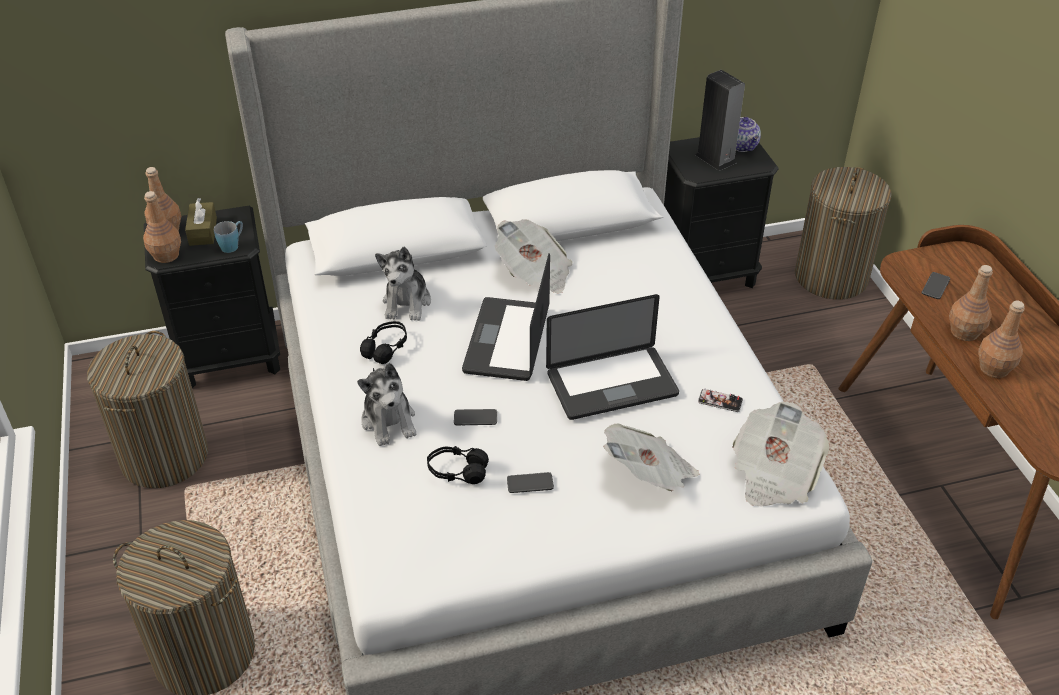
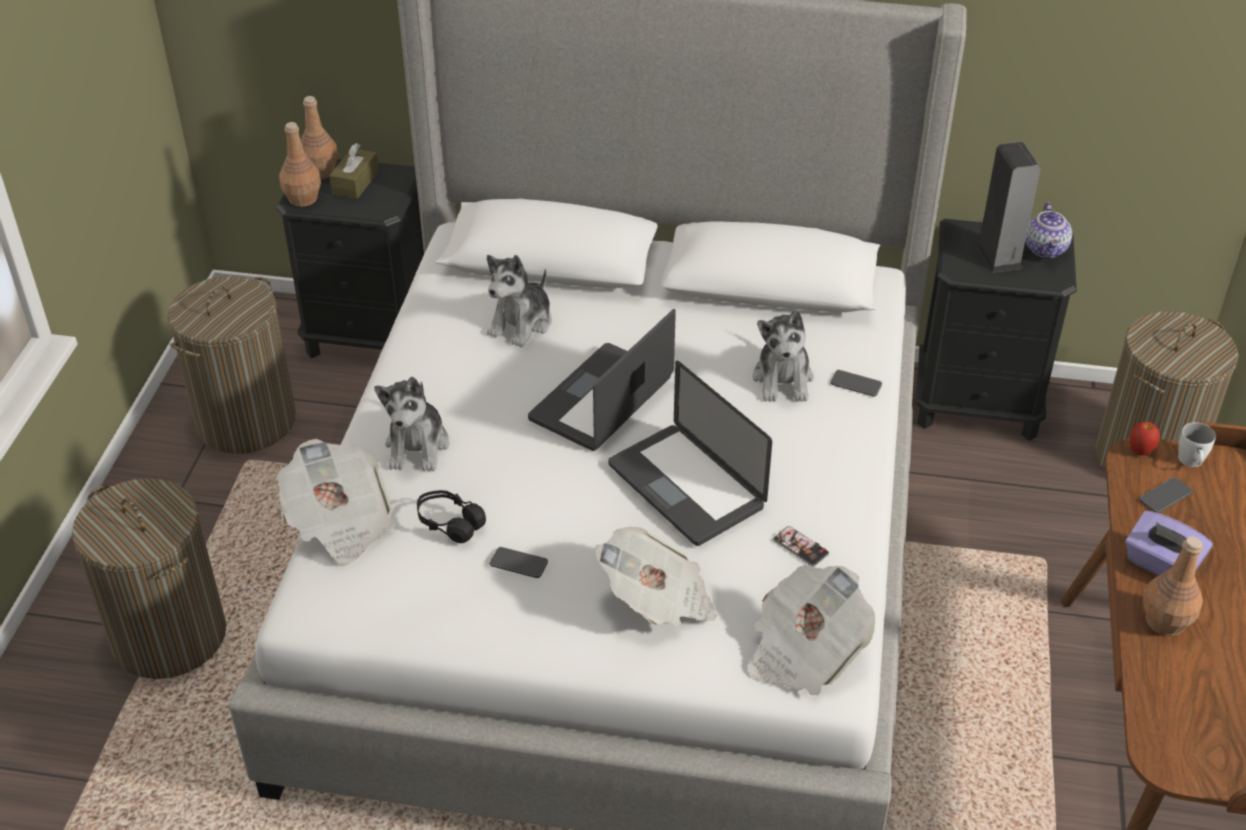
camera: 25 degrees right, 0 degrees up
(233, 245) = (375, 206): blue mug -> none
(386, 348) = (466, 367): black headphones -> none
(475, 418) = (508, 473): phone -> phone (856, 384)
(534, 273) = (686, 332): newspaper -> newspaper (339, 522)
(612, 384) = (686, 486): laptop -> laptop turned 45 degrees clockwise
(626, 286) = (783, 379): none -> plush toy
(900, 262) = (1140, 451): none -> apple
(935, 260) = (1191, 463): none -> white mug
(964, 332) = (1160, 564): brown bottle -> purple tissue box

